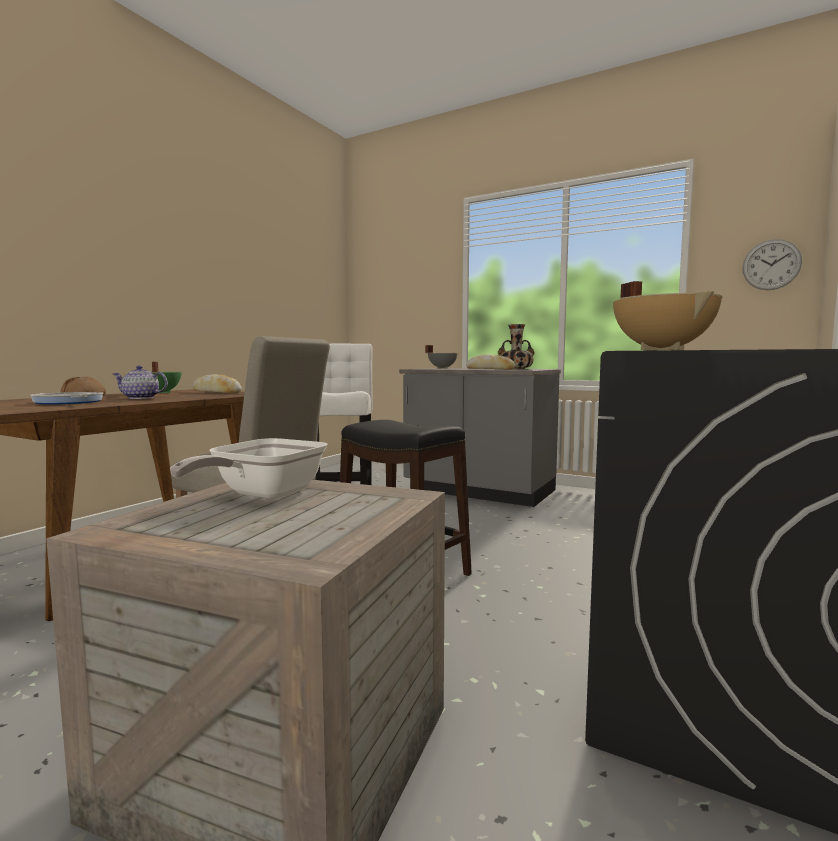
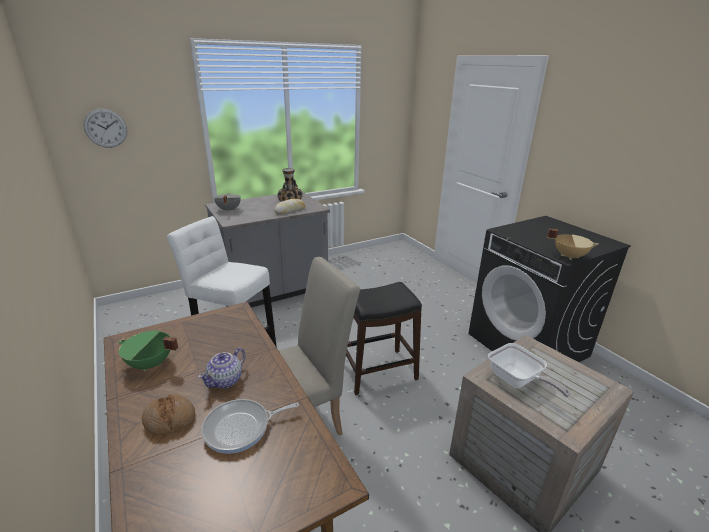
camera: 60 degrees left, 20 degrees up
(217, 392) = (188, 329): bread -> none
(771, 265) = (394, 117): wall clock -> wall clock (106, 128)

